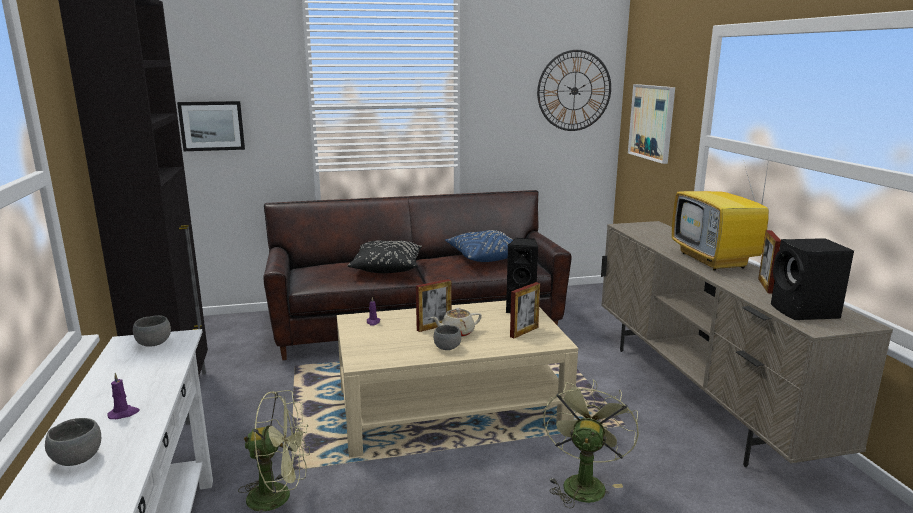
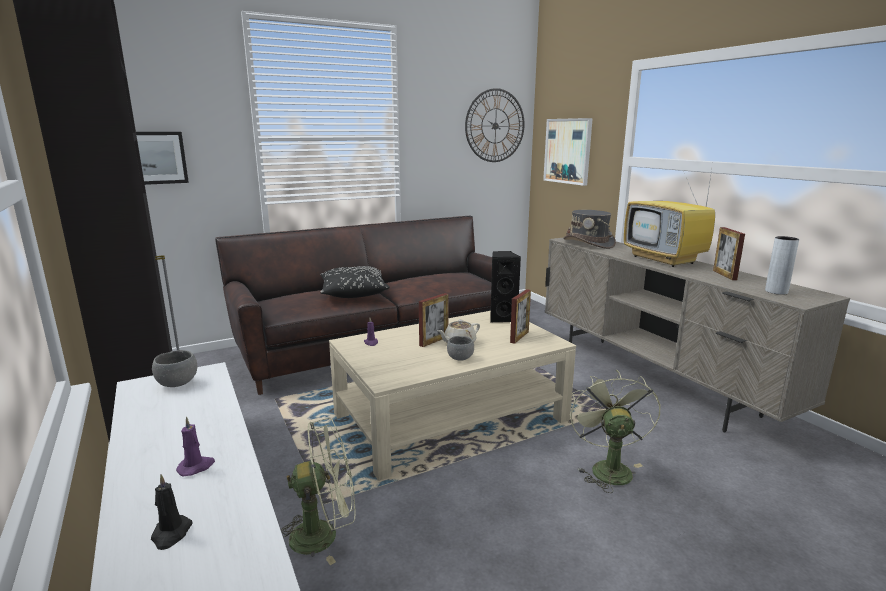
camera: 15 degrees left, 0 degrees up
(77, 459) = (171, 534): grey bowl -> black candle
(484, 257) = (439, 277): blue pillow -> none
(646, 233) = (589, 243): none -> grey hat
(804, 312) = (776, 291): black speaker -> grey vase

